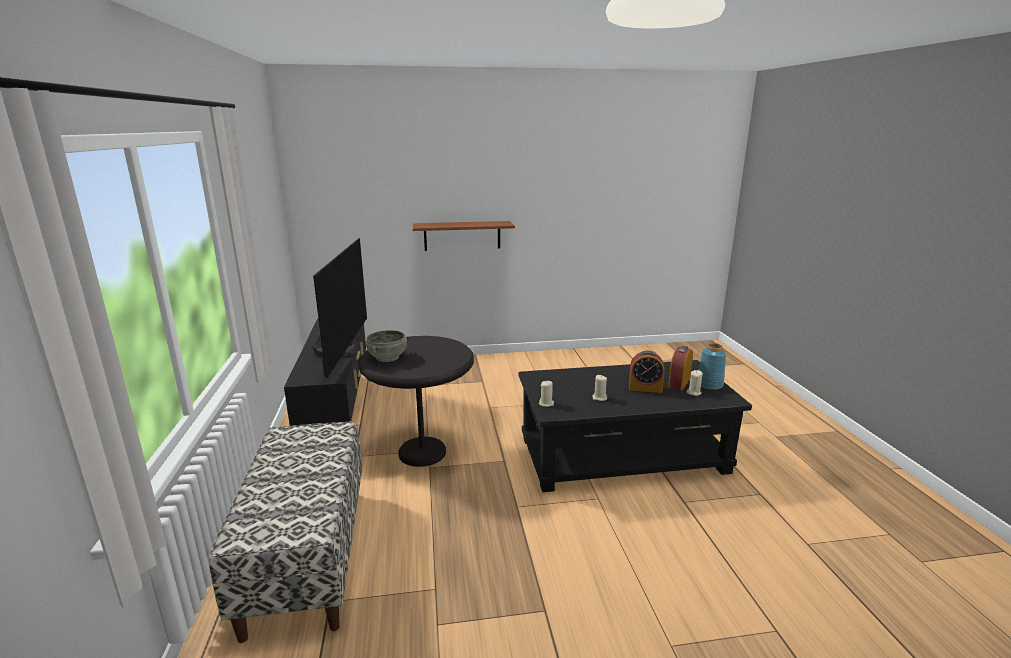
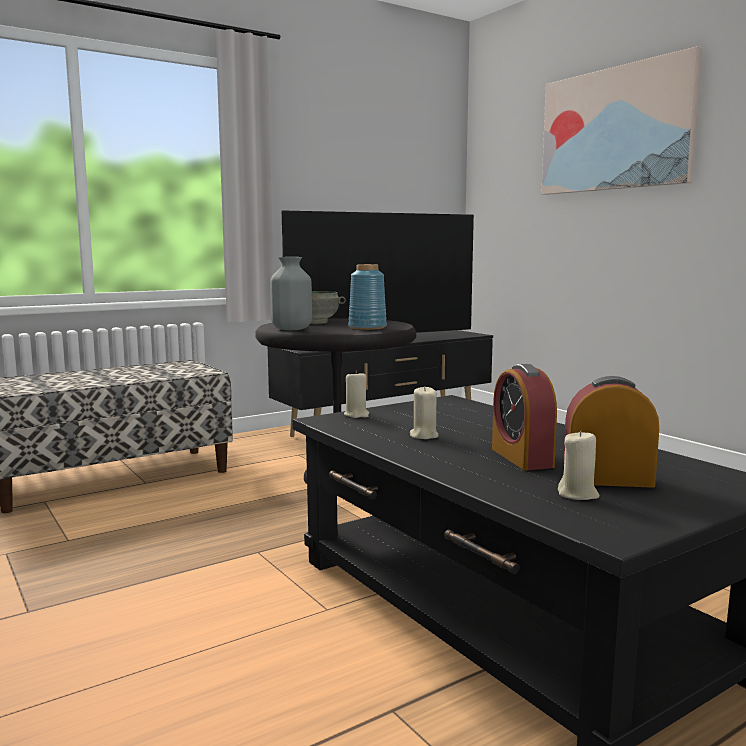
camera: 65 degrees right, 10 degrees down
(420, 369) = (291, 329): none -> grey vase
(429, 174) = (616, 129): none -> picture
(462, 235) = (653, 230): brown shelf -> none
(710, 385) = (662, 507): blue vase -> blue vase (367, 327)

